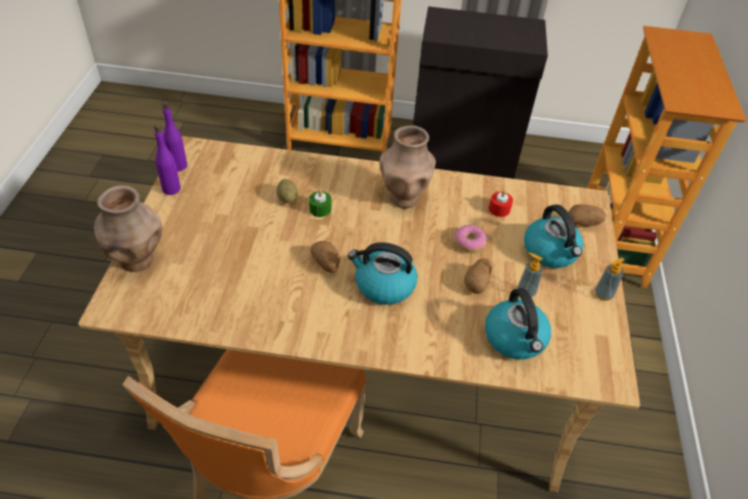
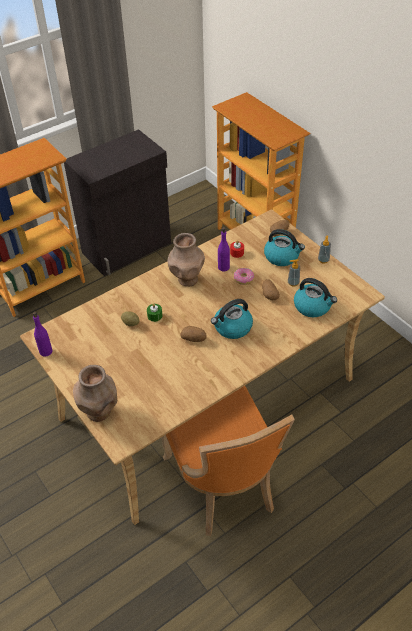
camera: 40 degrees left, 0 degrees up
(171, 189) = (61, 365): purple bottle -> purple bottle (223, 267)

